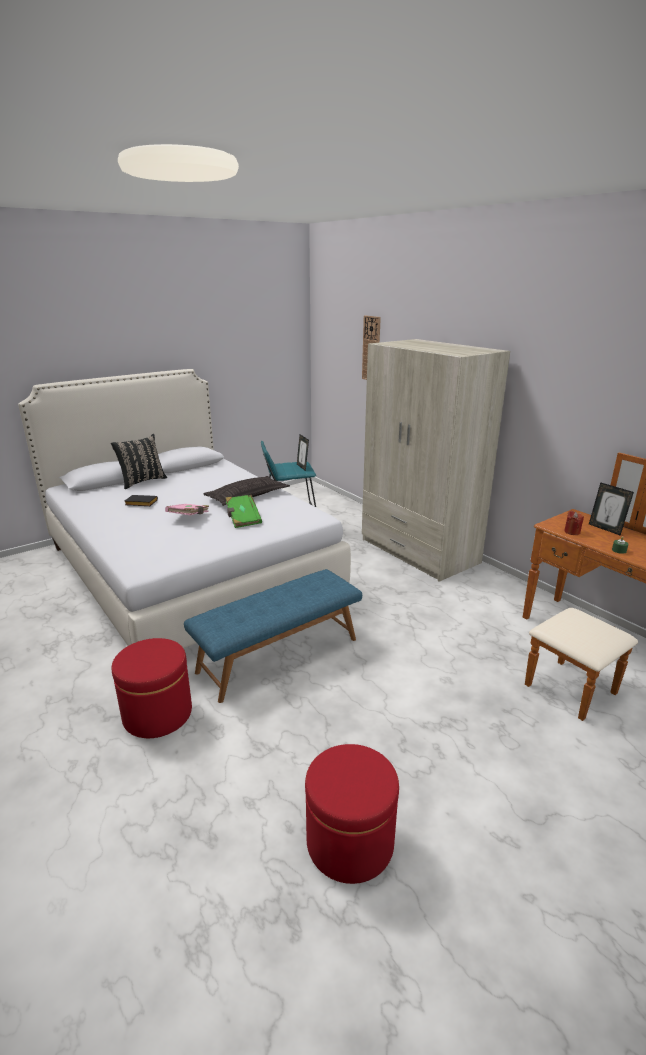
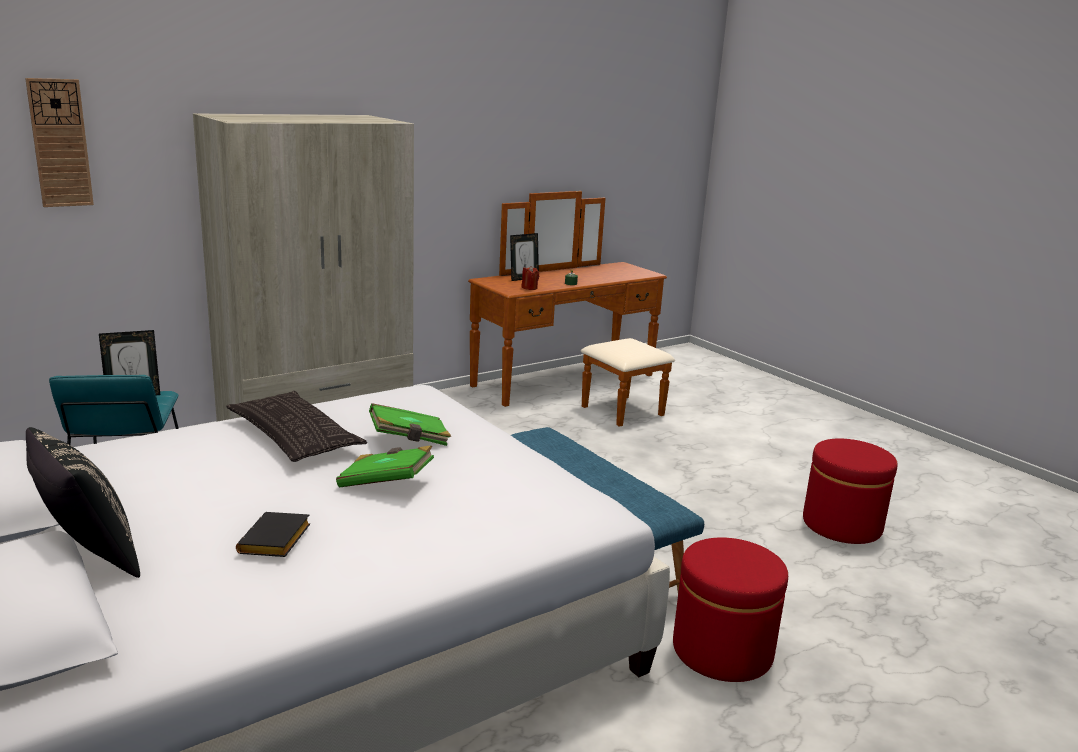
camera: 90 degrees left, 5 degrees down
(189, 517) = (386, 483): pink book -> green book

